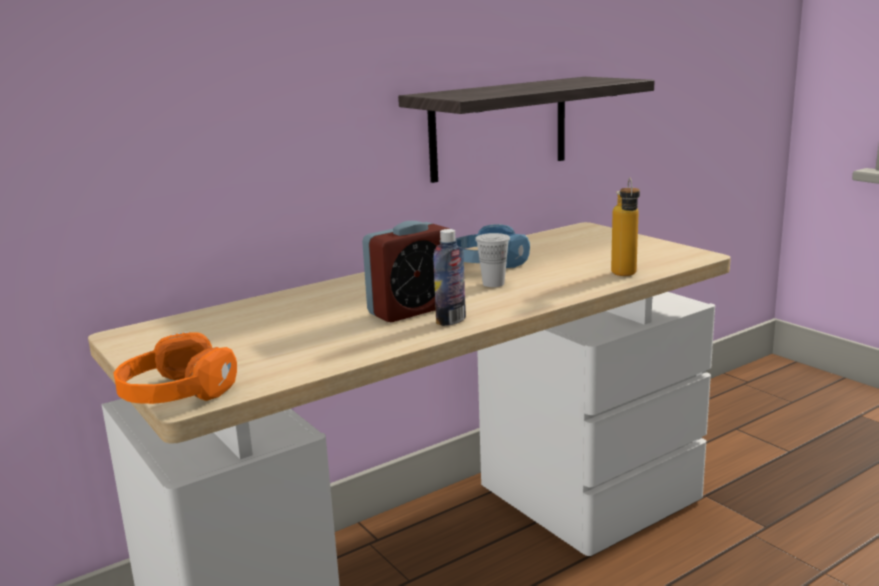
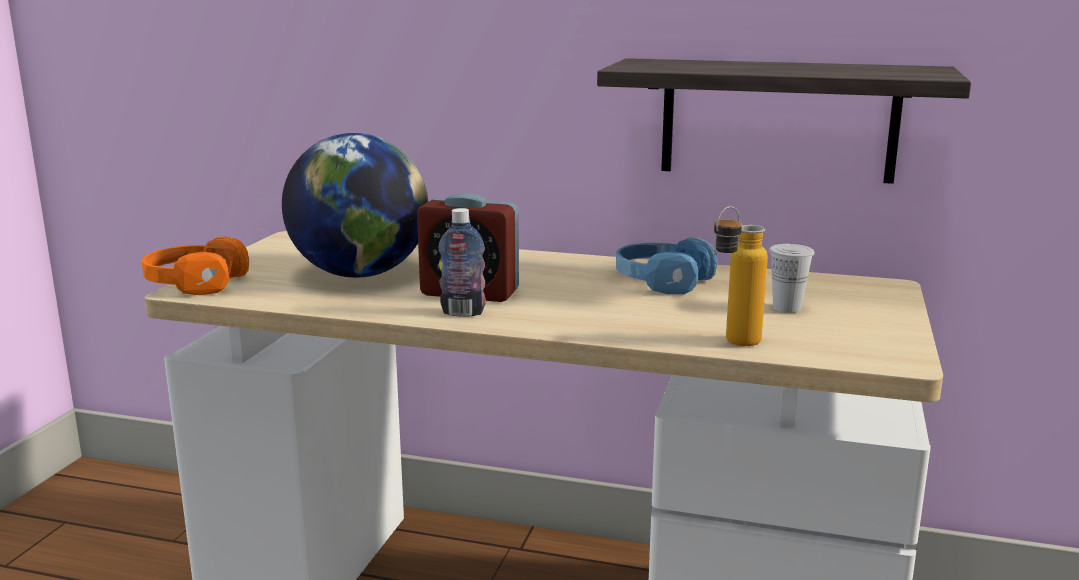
camera: 50 degrees right, 0 degrees up
(291, 331) = (360, 274): none -> globe
(493, 284) = (598, 300): white cup -> white cup (786, 308)

